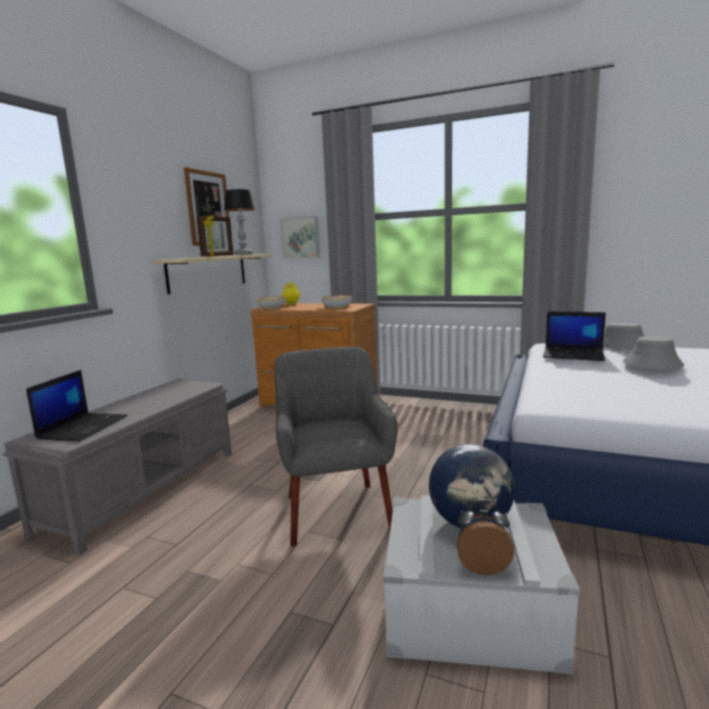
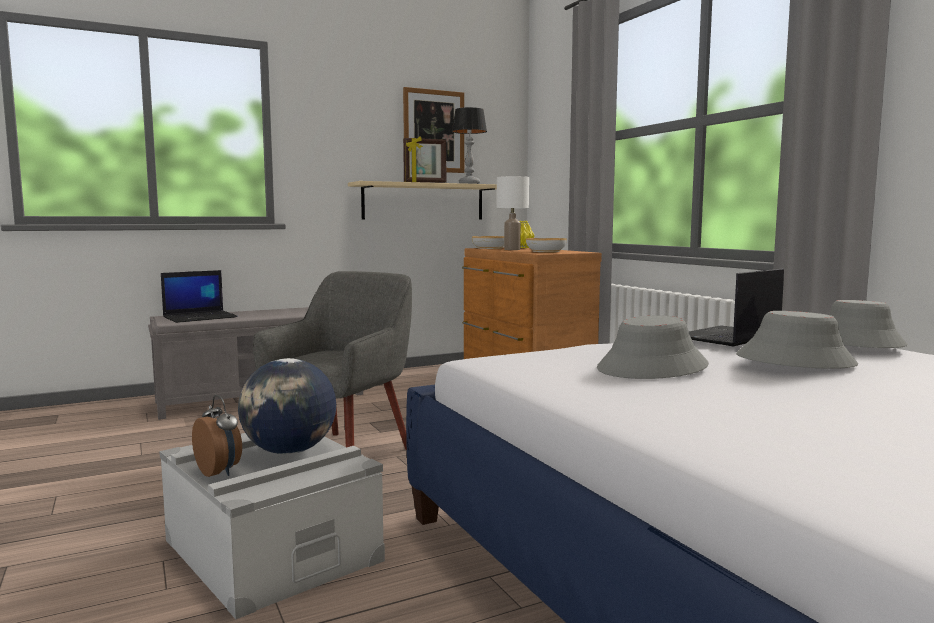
camera: 40 degrees right, 5 degrees down
(300, 307) = (511, 249): none -> white table lamp
(301, 238) = (555, 166): picture -> none
(574, 355) = (727, 337): laptop -> laptop turned 75 degrees clockwise
(625, 385) = (652, 368): none -> grey hat

